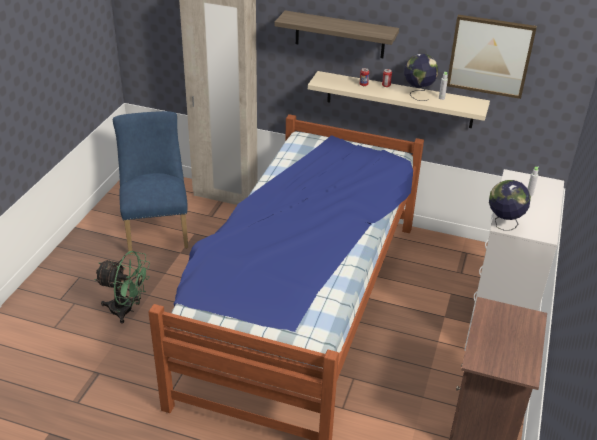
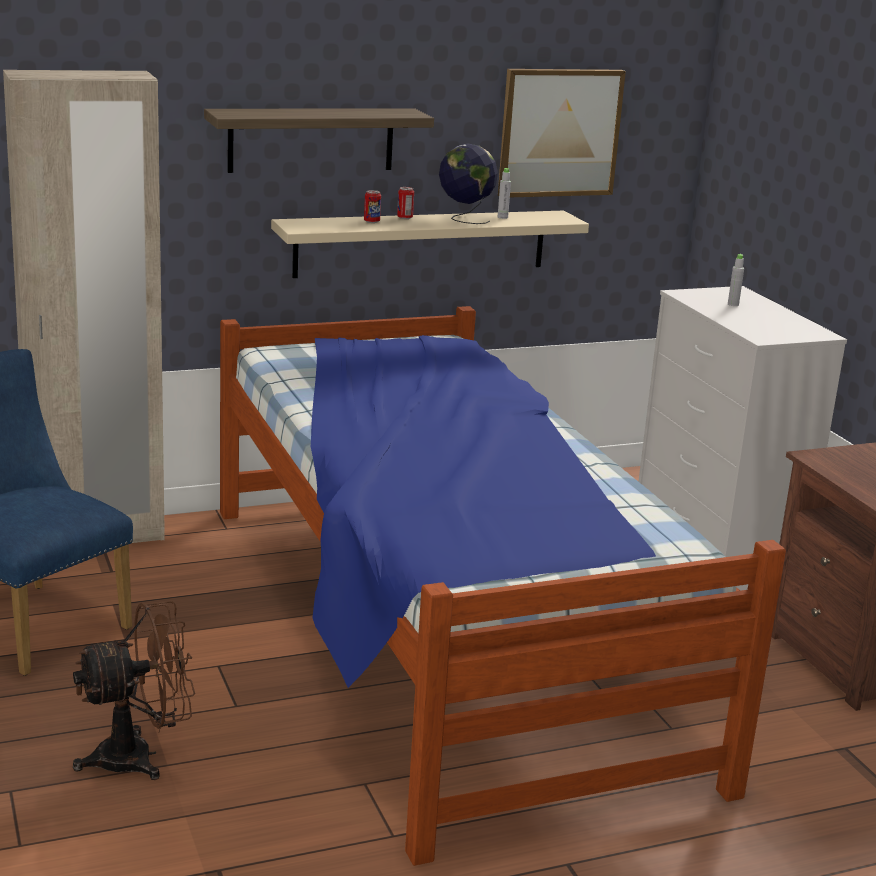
camera: 40 degrees left, 15 degrees down
(127, 310) = (139, 757): green fan -> brown fan
(503, 224) = (761, 336): globe -> none

